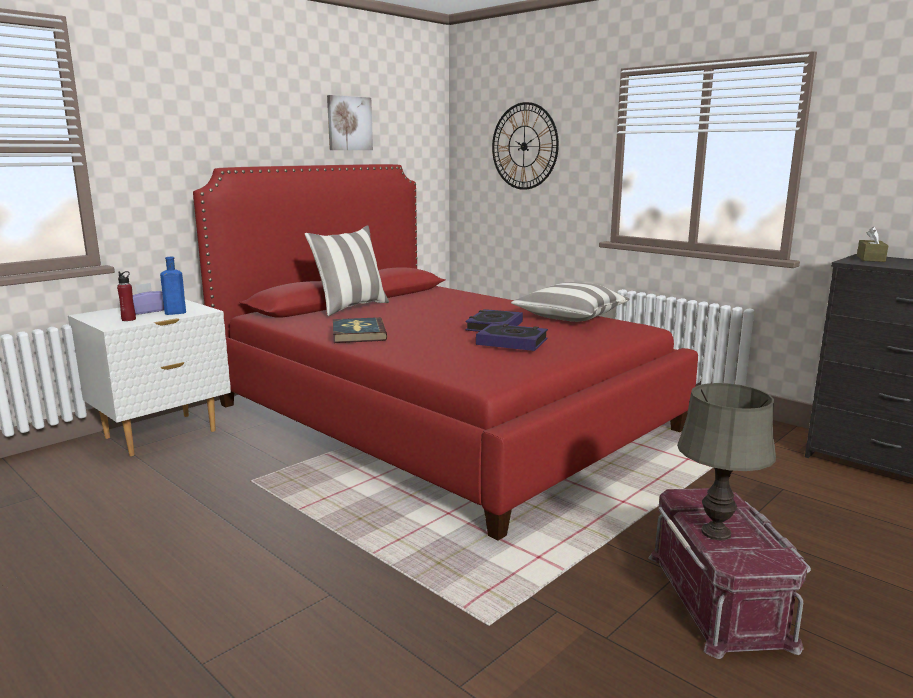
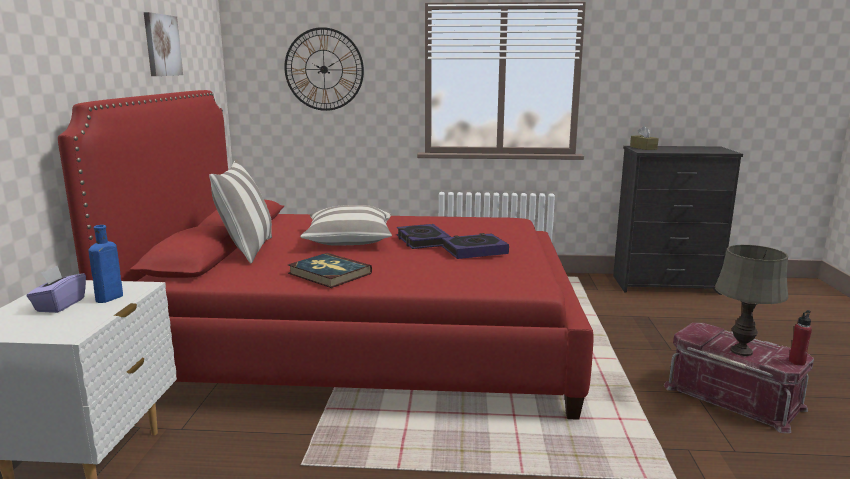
camera: 40 degrees left, 0 degrees up
(129, 319) = (66, 321): red bottle -> red bottle (797, 362)
(570, 317) = (450, 221): pillow -> pillow (349, 240)

